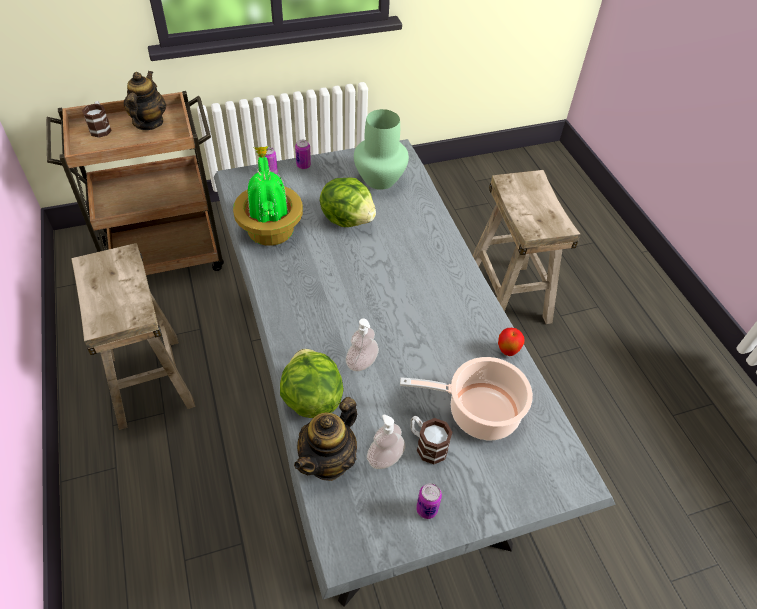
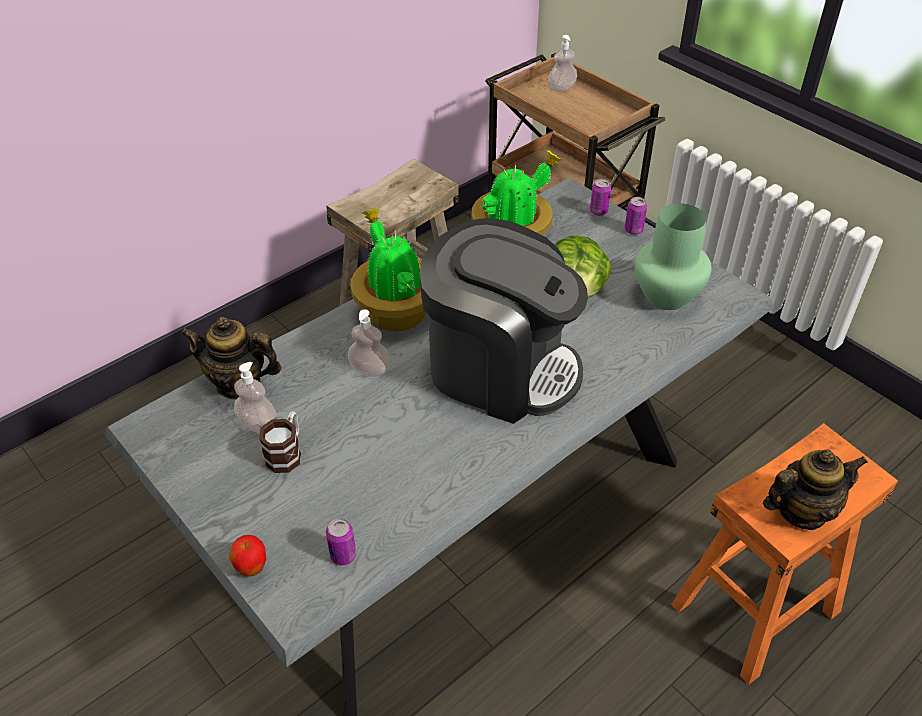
camera: 70 degrees right, 5 degrees down
(101, 128) = (561, 88): mug -> soap dispenser
(149, 123) = (596, 109): teapot -> teapot (801, 511)
(303, 325) = (395, 311): none -> potted plant
(311, 399) = (305, 348): lettuce -> none
(402, 286) = (500, 368): none -> coffee machine
(426, 509) = (209, 474): can -> can (343, 555)
(478, 412) = (350, 486): cooking pot -> none
(507, 351) = (457, 492): apple -> apple (252, 568)
(508, 296) = (756, 609): beige stool -> orange stool

